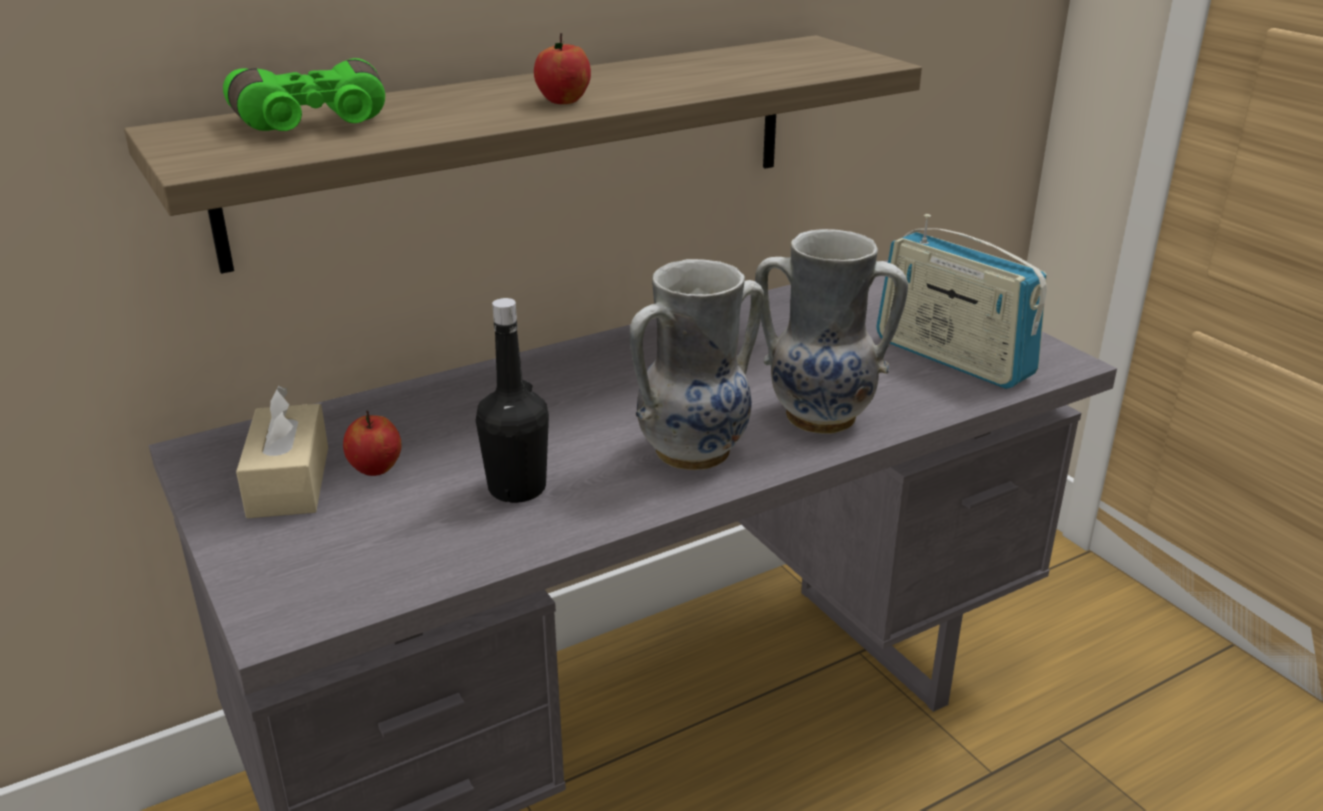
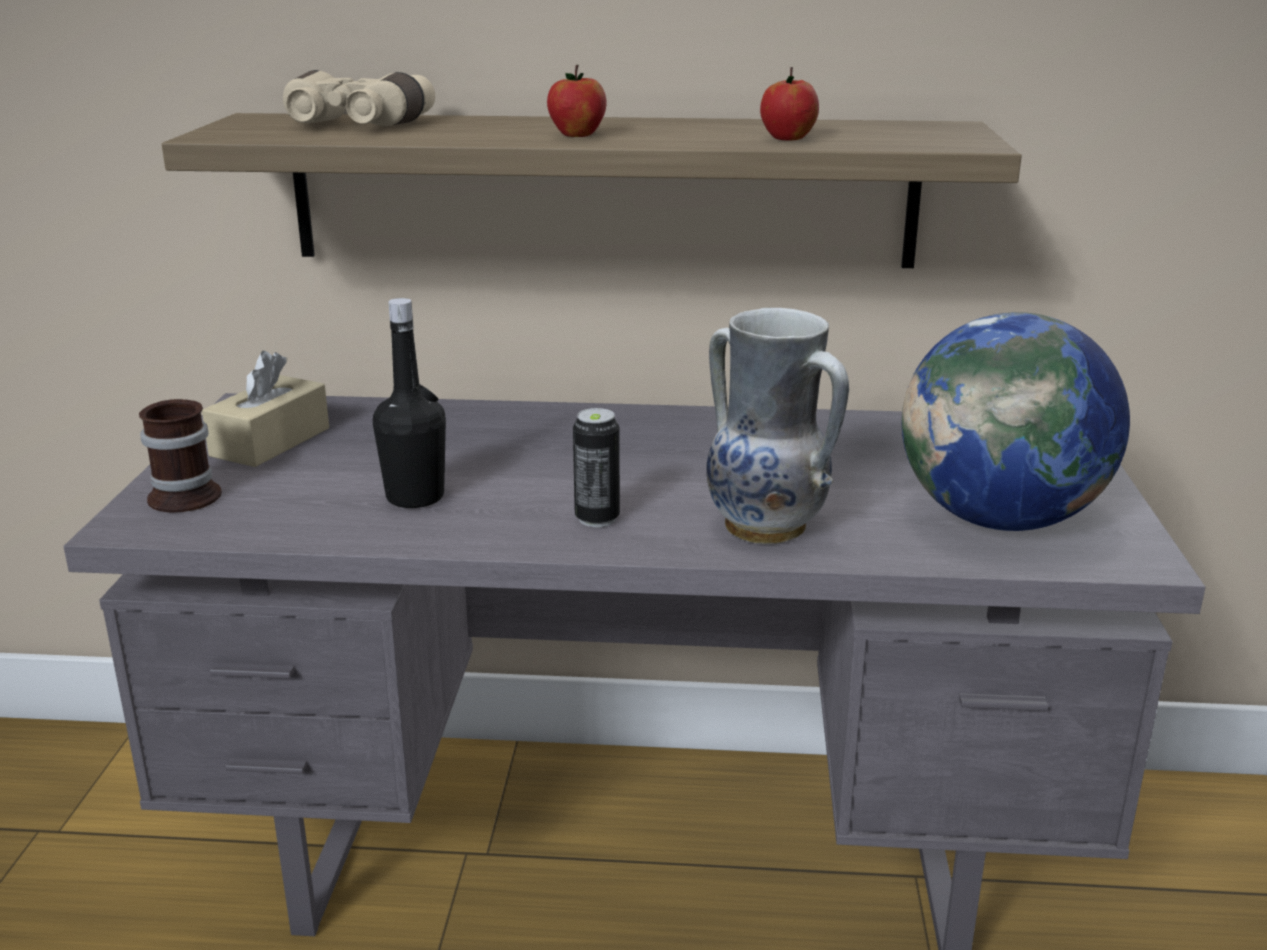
camera: 35 degrees right, 5 degrees down
(289, 564) = (189, 493): none -> mug
(313, 123) = (352, 125): green binoculars -> beige binoculars
(375, 469) = (338, 452): apple -> apple (788, 138)
(694, 454) = (597, 519): vase -> can
(952, 358) = (1000, 519): radio -> globe

